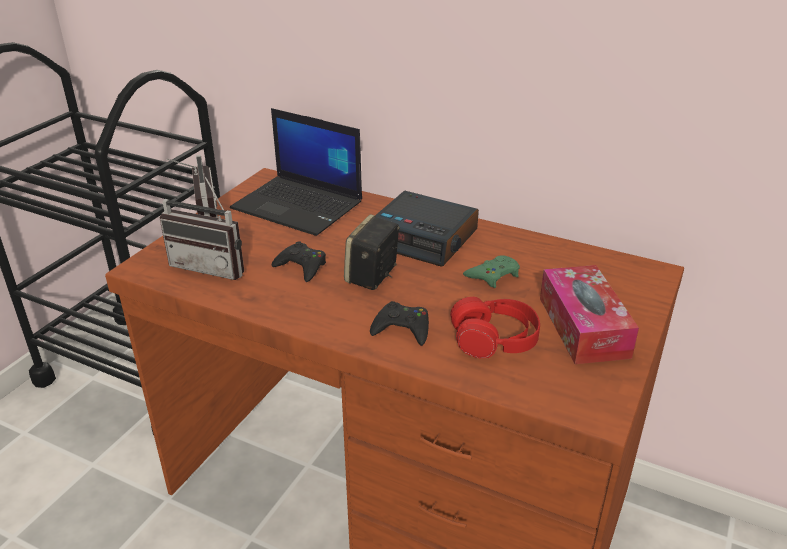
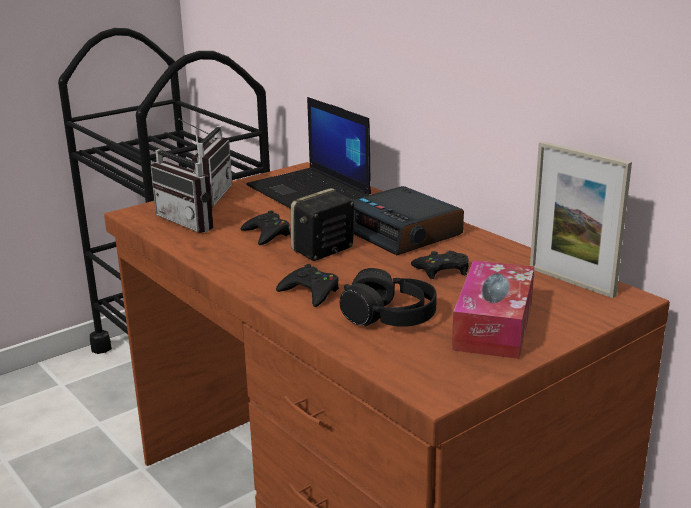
camera: 25 degrees right, 10 degrees down
(493, 275) = (442, 270): green game controller -> black game controller
(494, 339) = (390, 316): red headphones -> black headphones
(601, 264) = (571, 281): none -> picture frame

